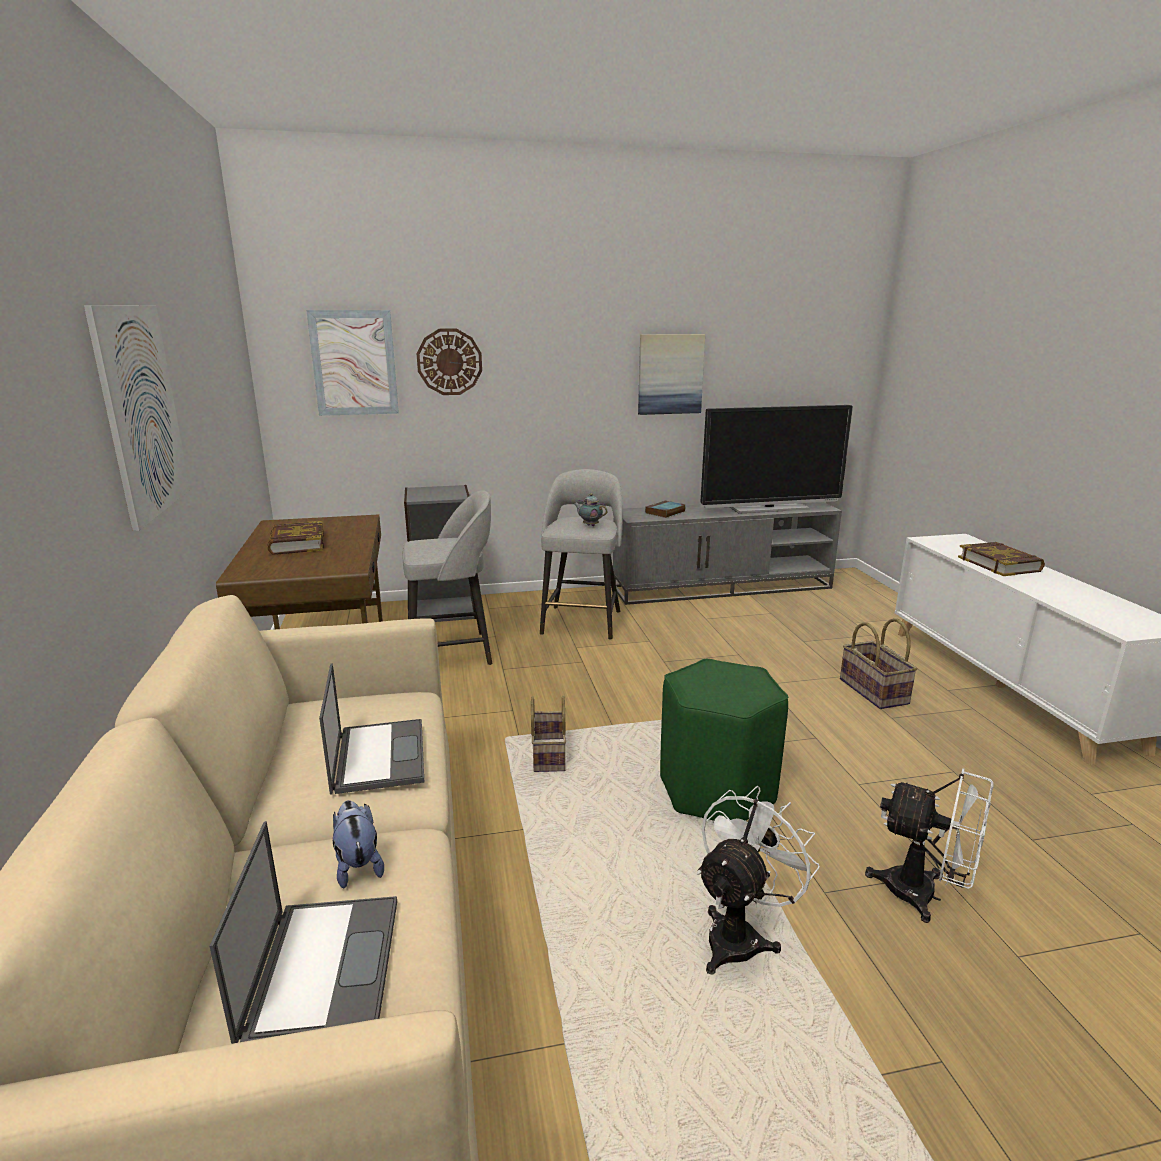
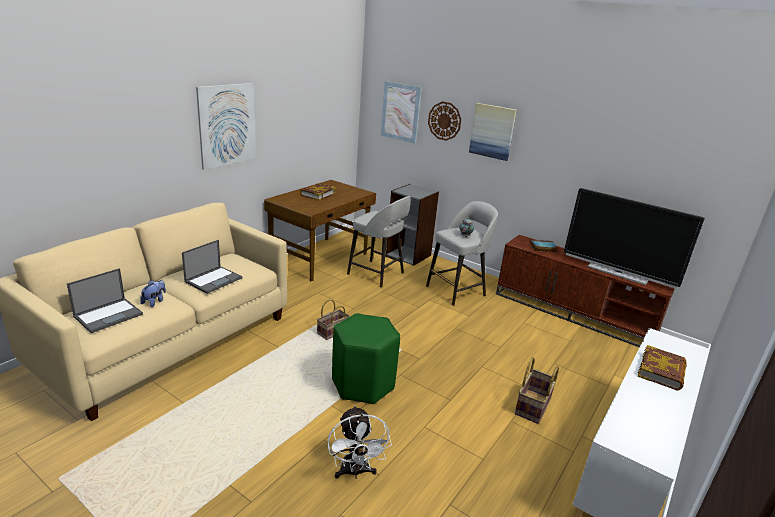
camera: 45 degrees right, 5 degrees up
(670, 374) = (575, 158): picture -> picture (492, 131)
(722, 587) = (574, 313): grey tv stand -> brown tv stand
(740, 935) = (272, 424): white fan -> none

